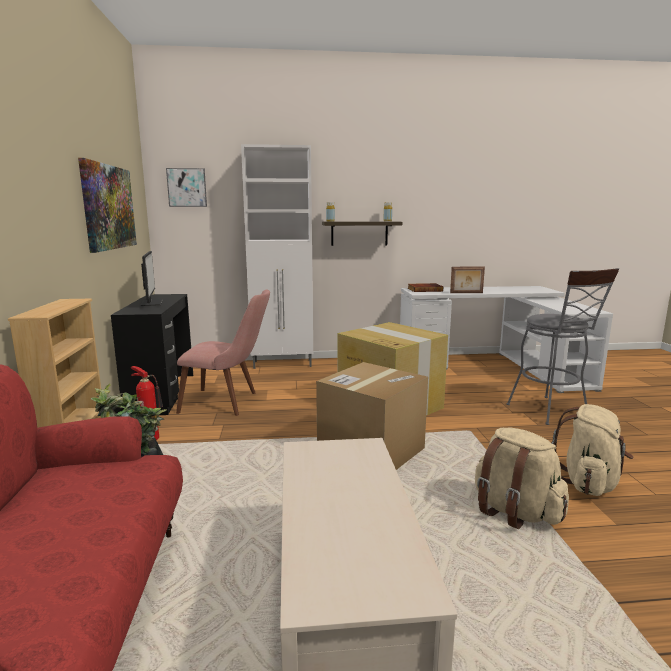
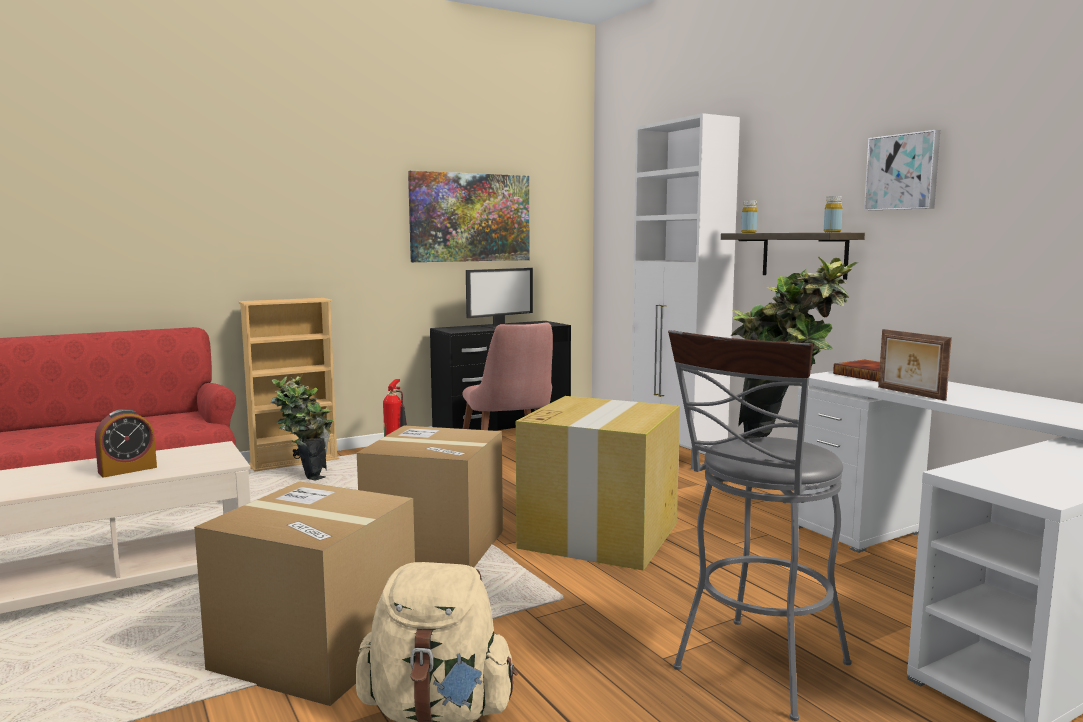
camera: 65 degrees right, 5 degrees down
(187, 187) = (622, 190): picture -> picture (902, 172)
(356, 492) = (127, 470): none -> alarm clock
(514, 511) = (316, 649): beige backpack -> cardboard box
(551, 314) = (785, 442): none -> potted plant

